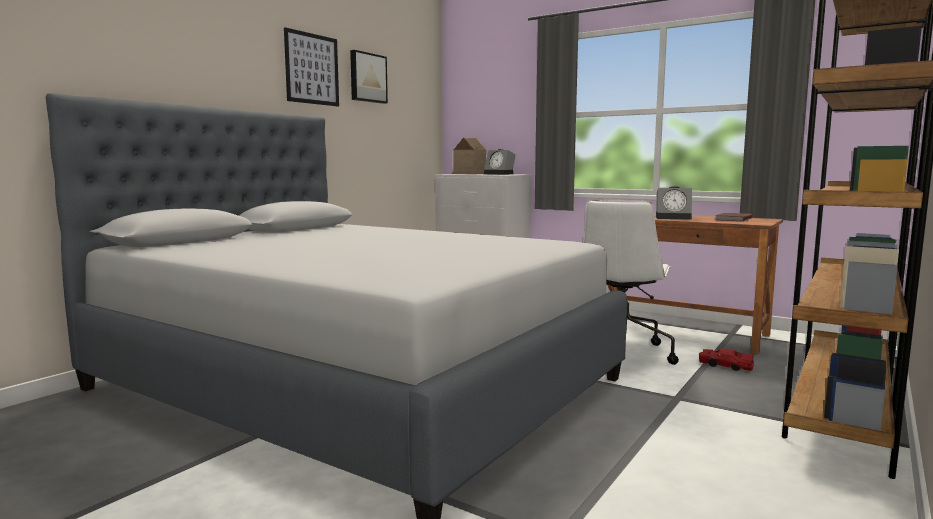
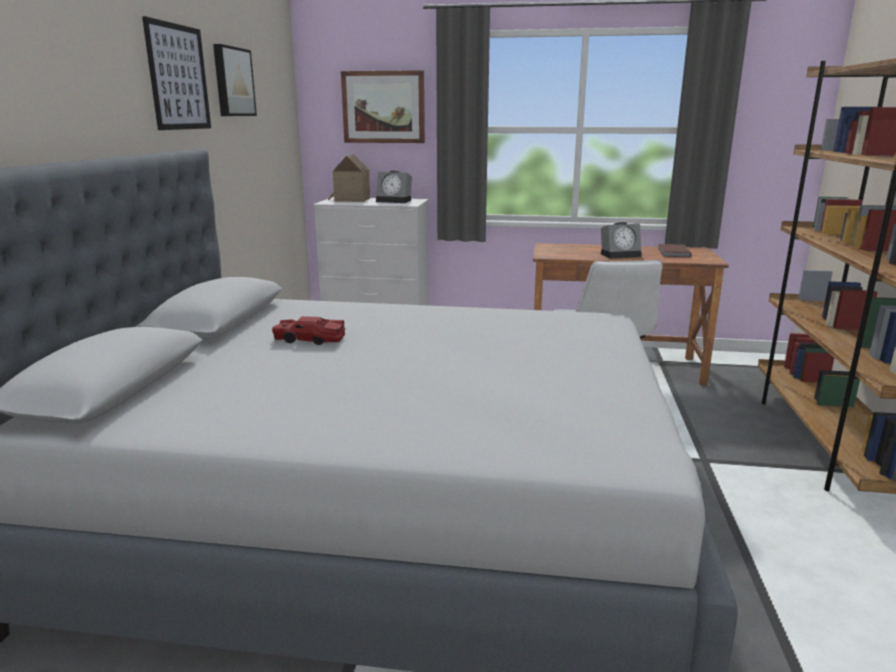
camera: 25 degrees left, 10 degrees up
(501, 101) = (383, 107): none -> picture
(725, 365) = (698, 406): red toy car -> red toy car (309, 339)

